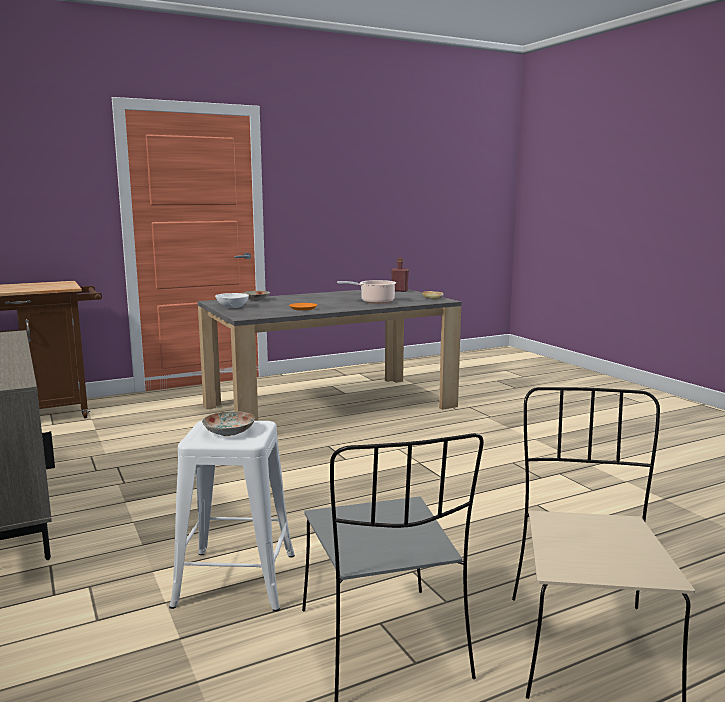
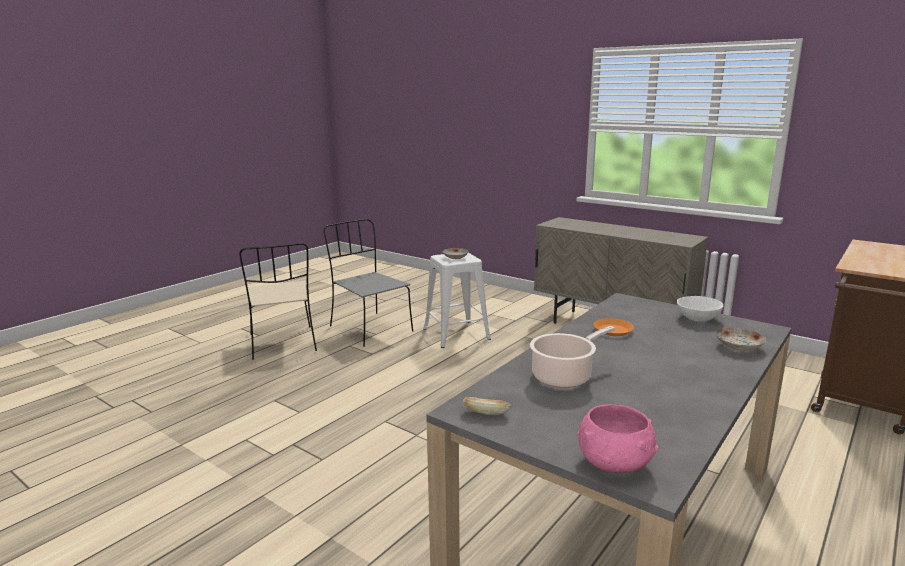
camera: 155 degrees right, 5 degrees up
(399, 291) = (615, 463): red bottle -> pink bowl

